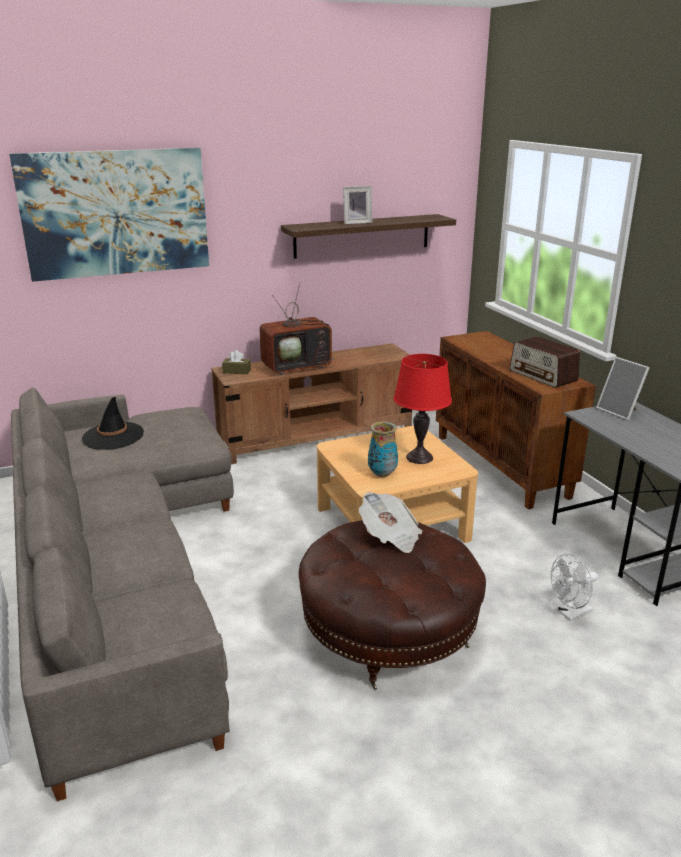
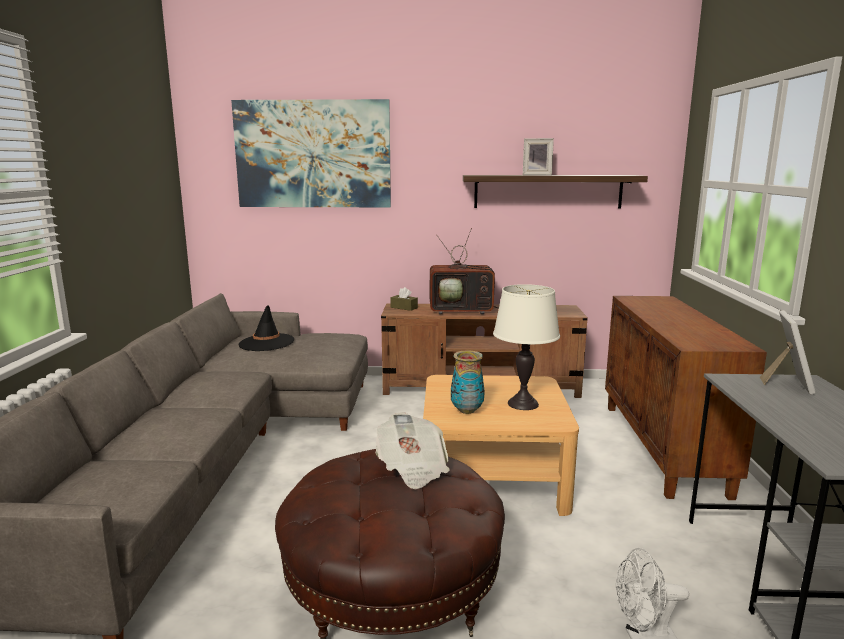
camera: 25 degrees right, 10 degrees down
(419, 457) = (523, 404): red table lamp -> white table lamp
(543, 376) = (701, 335): radio -> none
(620, 411) = (786, 383): picture frame -> picture frame turned 150 degrees counterclockwise

